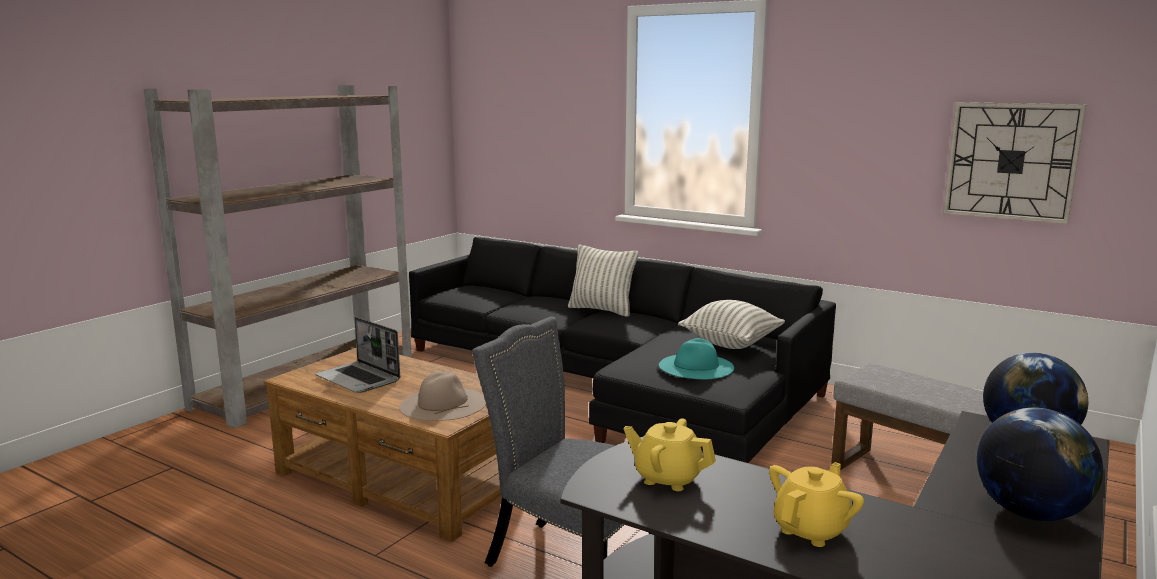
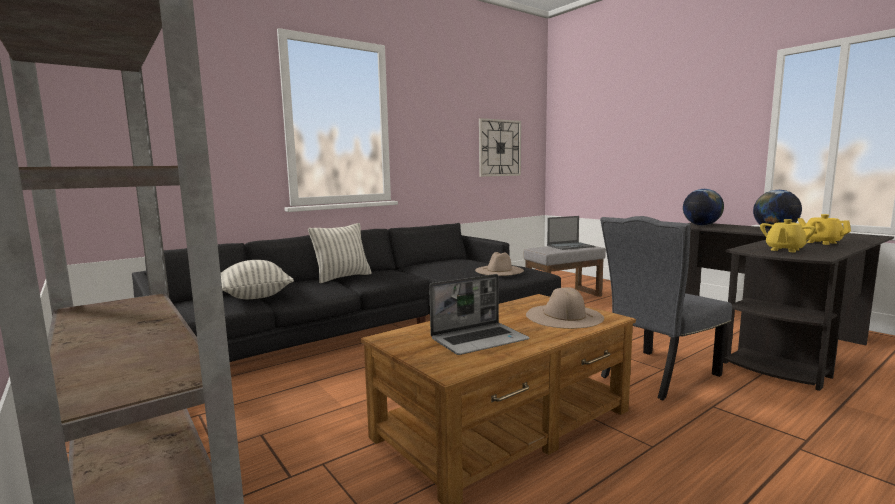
camera: 70 degrees left, 5 degrees down
(696, 366) = (499, 270): turquoise hat -> beige hat
(730, 344) = (463, 262): pillow -> pillow (254, 296)
(942, 391) = (570, 246): none -> laptop

